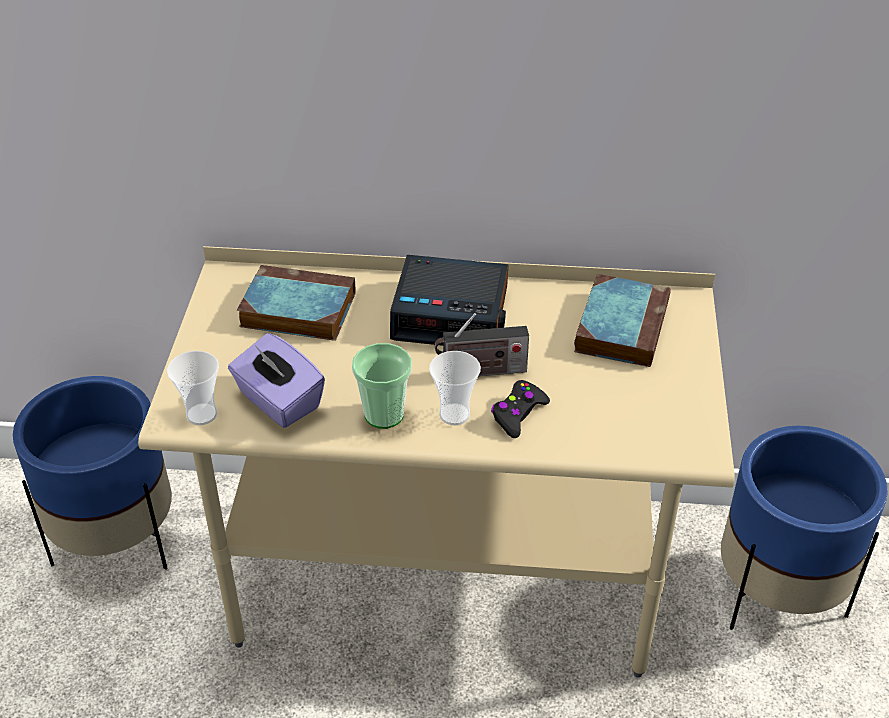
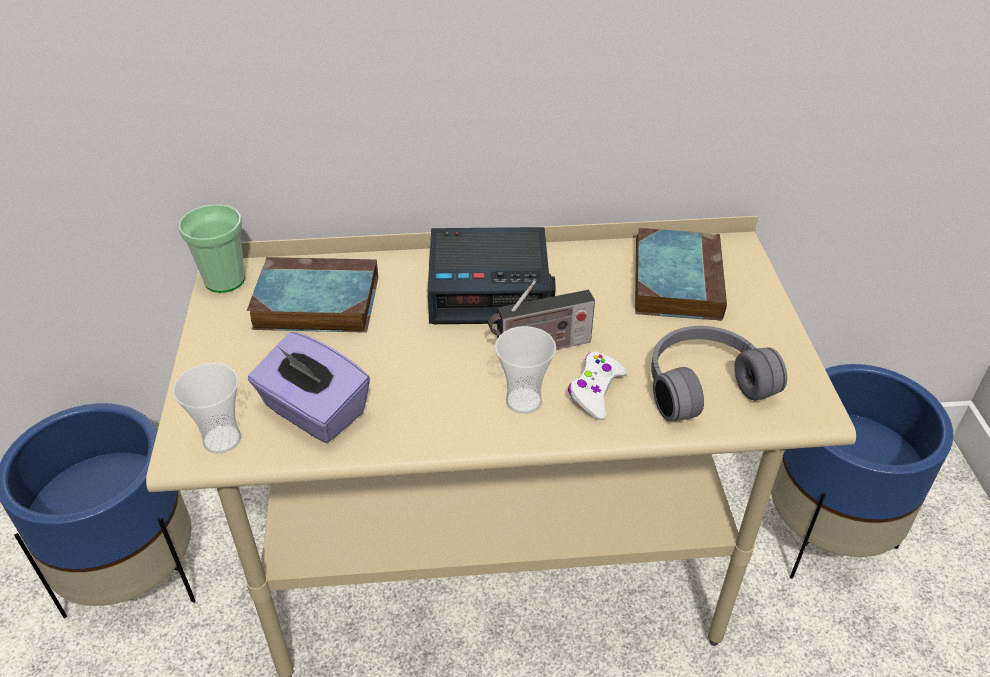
camera: 10 degrees left, 0 degrees up
(384, 415) = (442, 411): cup -> cup (224, 280)
(518, 414) = (595, 391): black game controller -> white game controller
(613, 419) = (702, 383): none -> grey headphones

